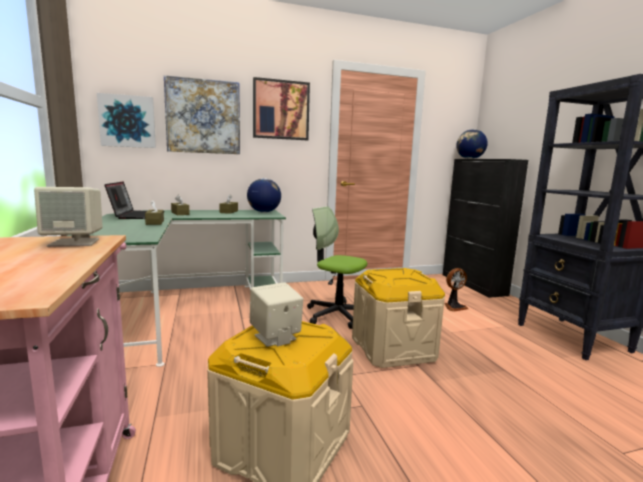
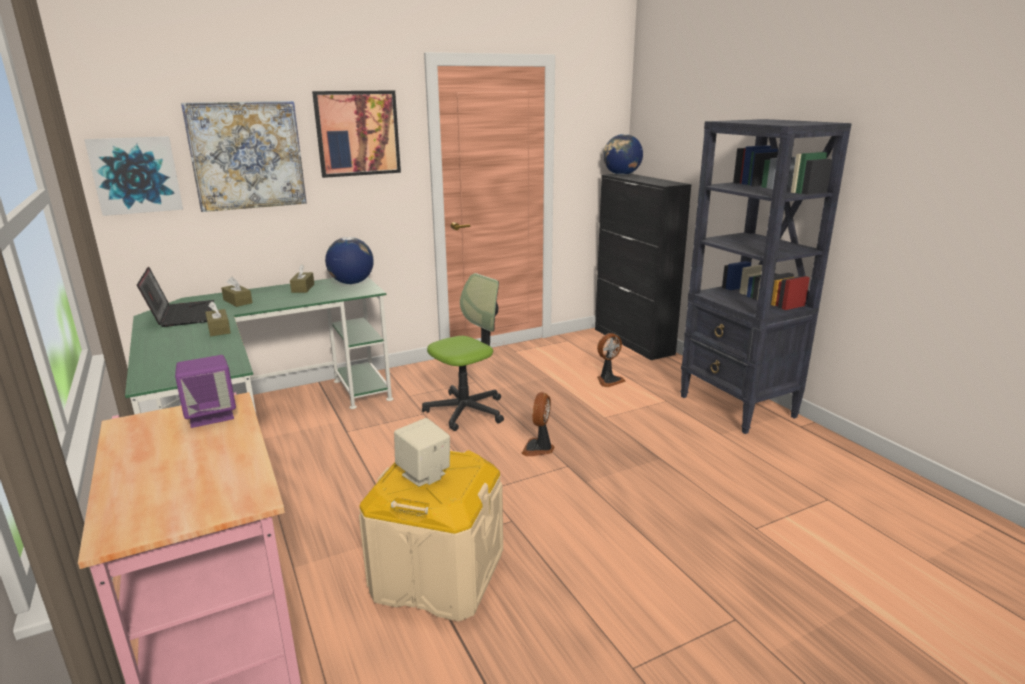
camera: 10 degrees left, 10 degrees up
(75, 242) = (212, 415): beige speaker -> purple speaker
(336, 314) = (466, 411): office chair -> office chair turned 120 degrees clockwise
(393, 348) = (539, 449): beige storage box -> fan

